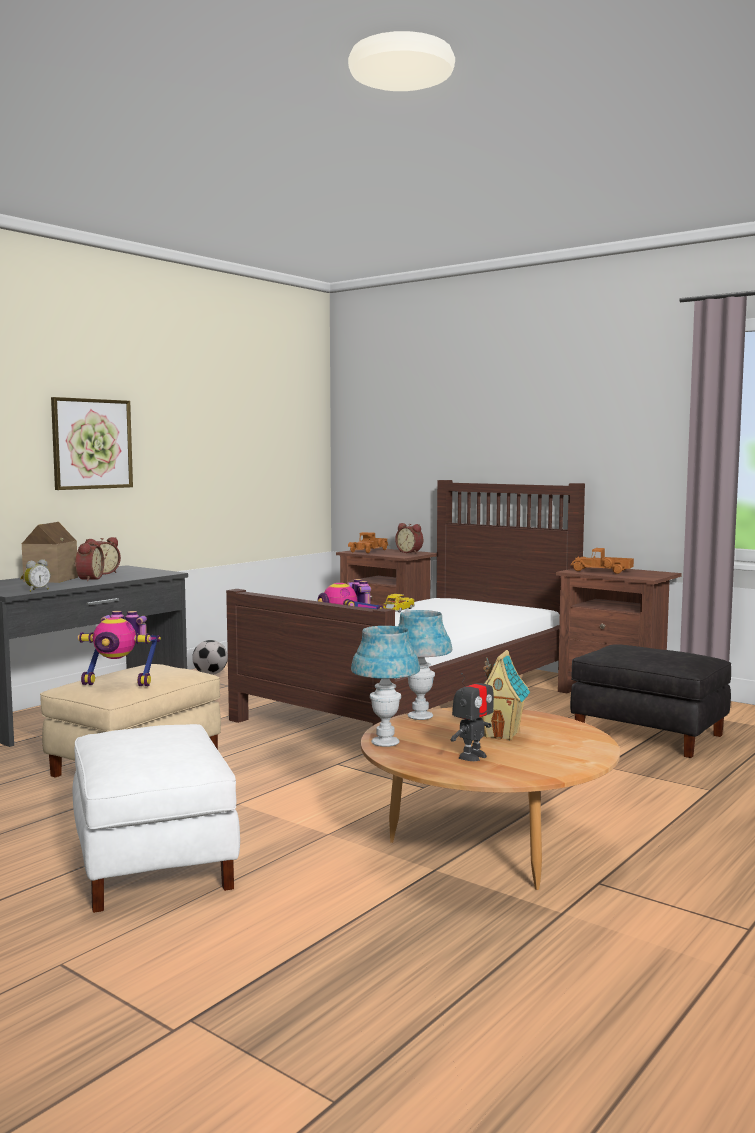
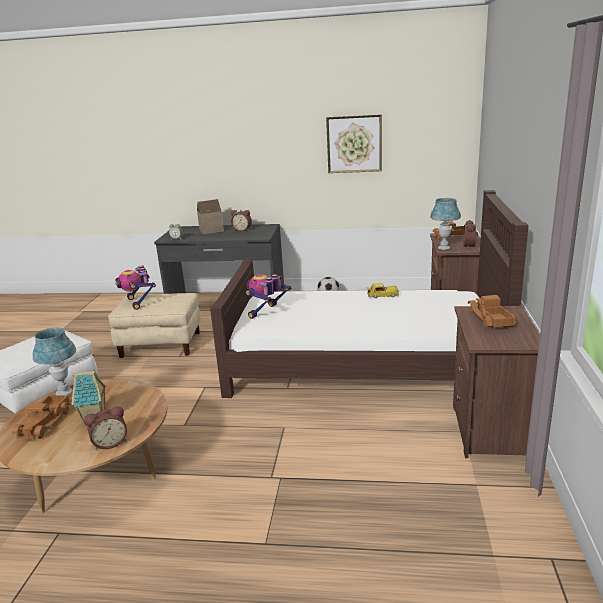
camera: 60 degrees right, 15 degrees up
(88, 579) = (221, 234): alarm clock -> alarm clock (110, 442)
(92, 444) = (254, 150): picture -> picture (354, 144)
(420, 716) = (123, 385): blue table lamp -> blue table lamp (444, 248)
(472, 756) = (45, 423): toy robot -> toy truck
(647, 735) = (381, 478): black ottoman -> none

